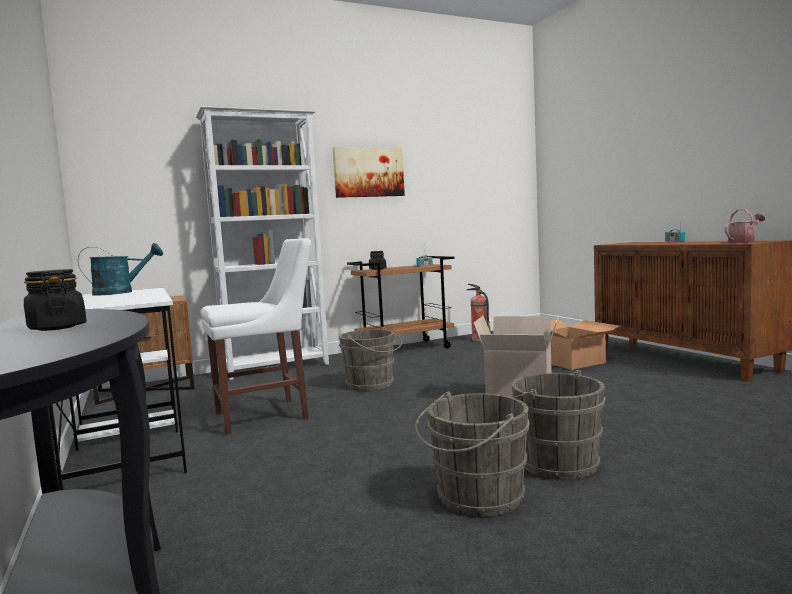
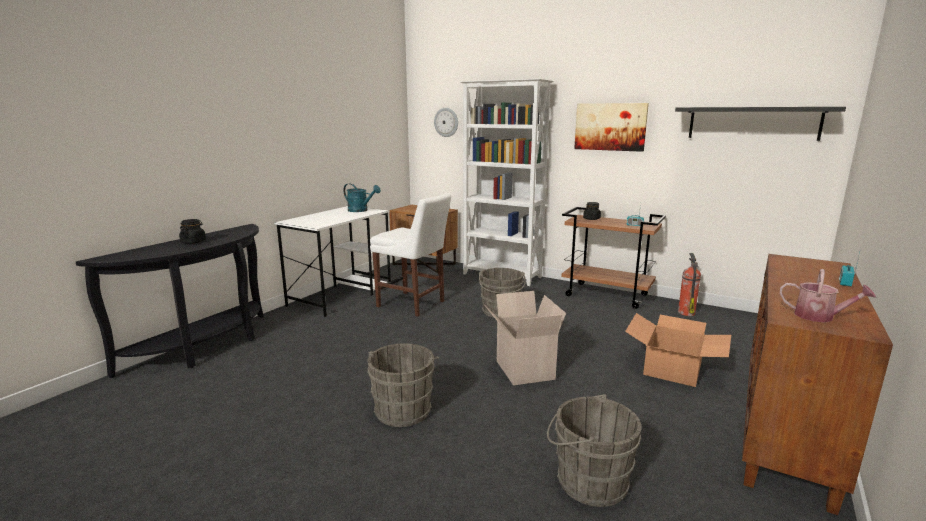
camera: 55 degrees right, 10 degrees up
(144, 170) = (446, 122): none -> wall clock
(476, 497) = (335, 395): grey bucket -> grey bucket (587, 481)
(479, 167) = (753, 123): none -> black shelf

